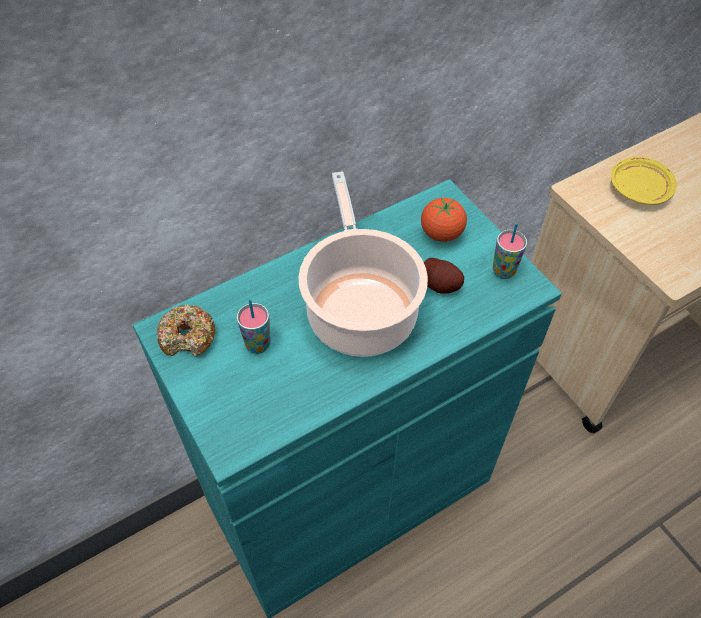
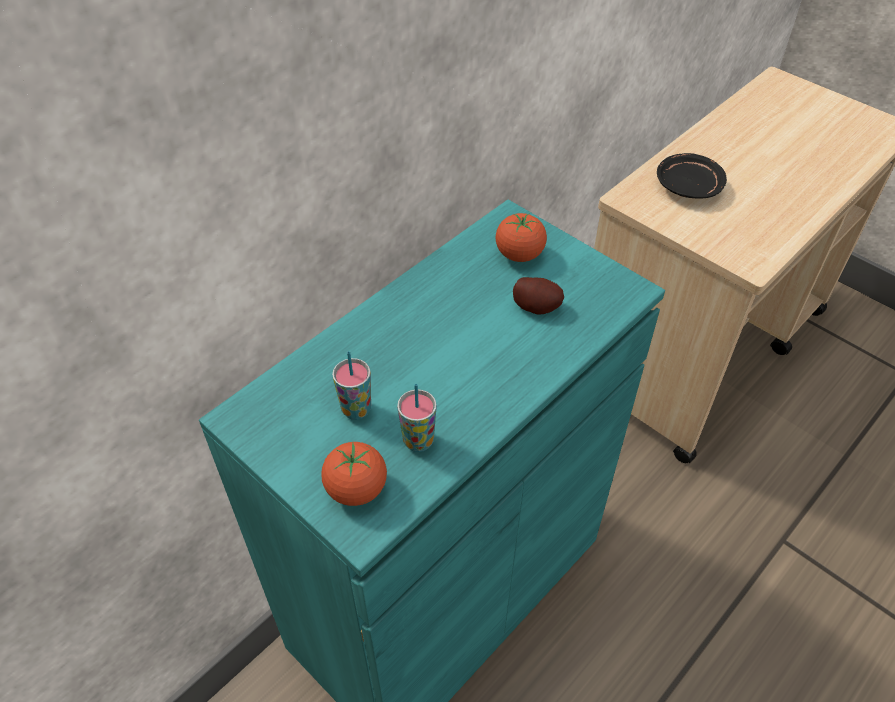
camera: 15 degrees left, 5 degrees down
(188, 337) = (271, 419): donut -> none
(236, 413) = (356, 489): none -> tomato
(360, 309) = (459, 349): cooking pot -> none
(503, 271) = (598, 280): cup -> cup (418, 441)
(639, 189) = (688, 186): yellow plate -> black plate

